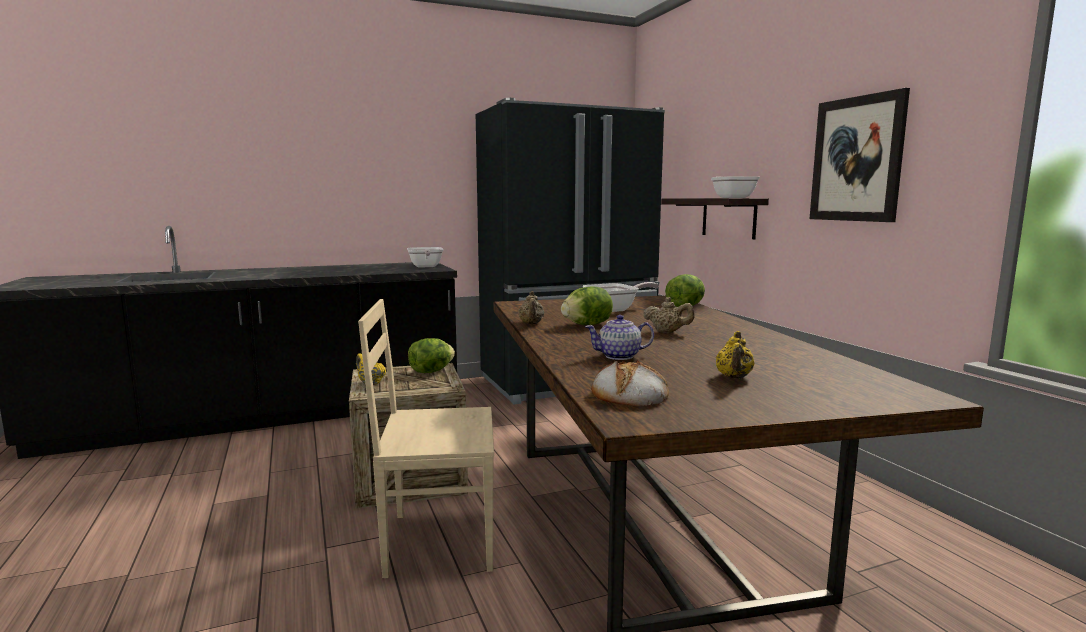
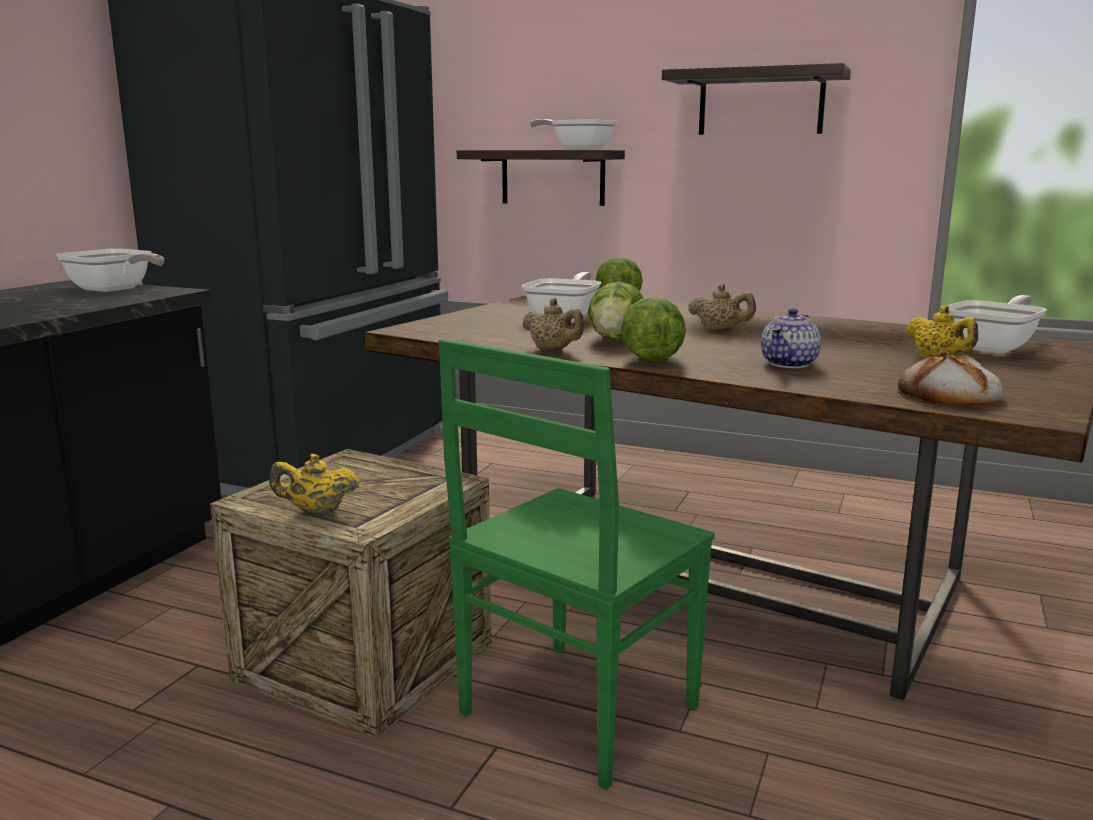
camera: 45 degrees left, 5 degrees up
(431, 371) = (358, 468): lettuce -> lettuce (651, 358)
(437, 541) = (574, 713): beige chair -> green chair
(667, 332) = (720, 331): beige teapot -> beige teapot turned 45 degrees clockwise
(830, 381) = (994, 347): none -> frying pan
(857, 159) = (761, 103): picture -> shelf

